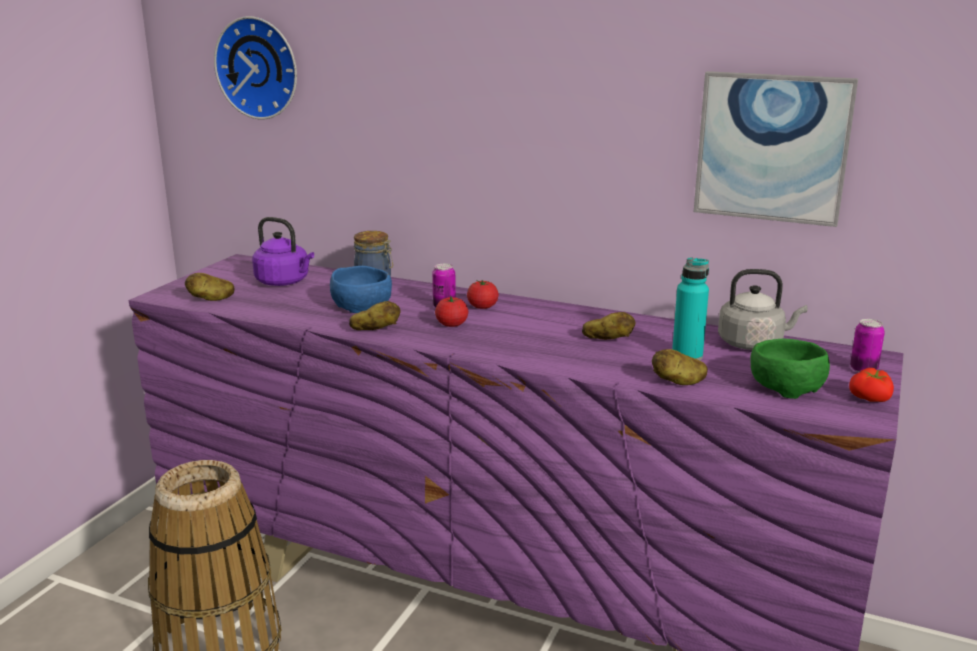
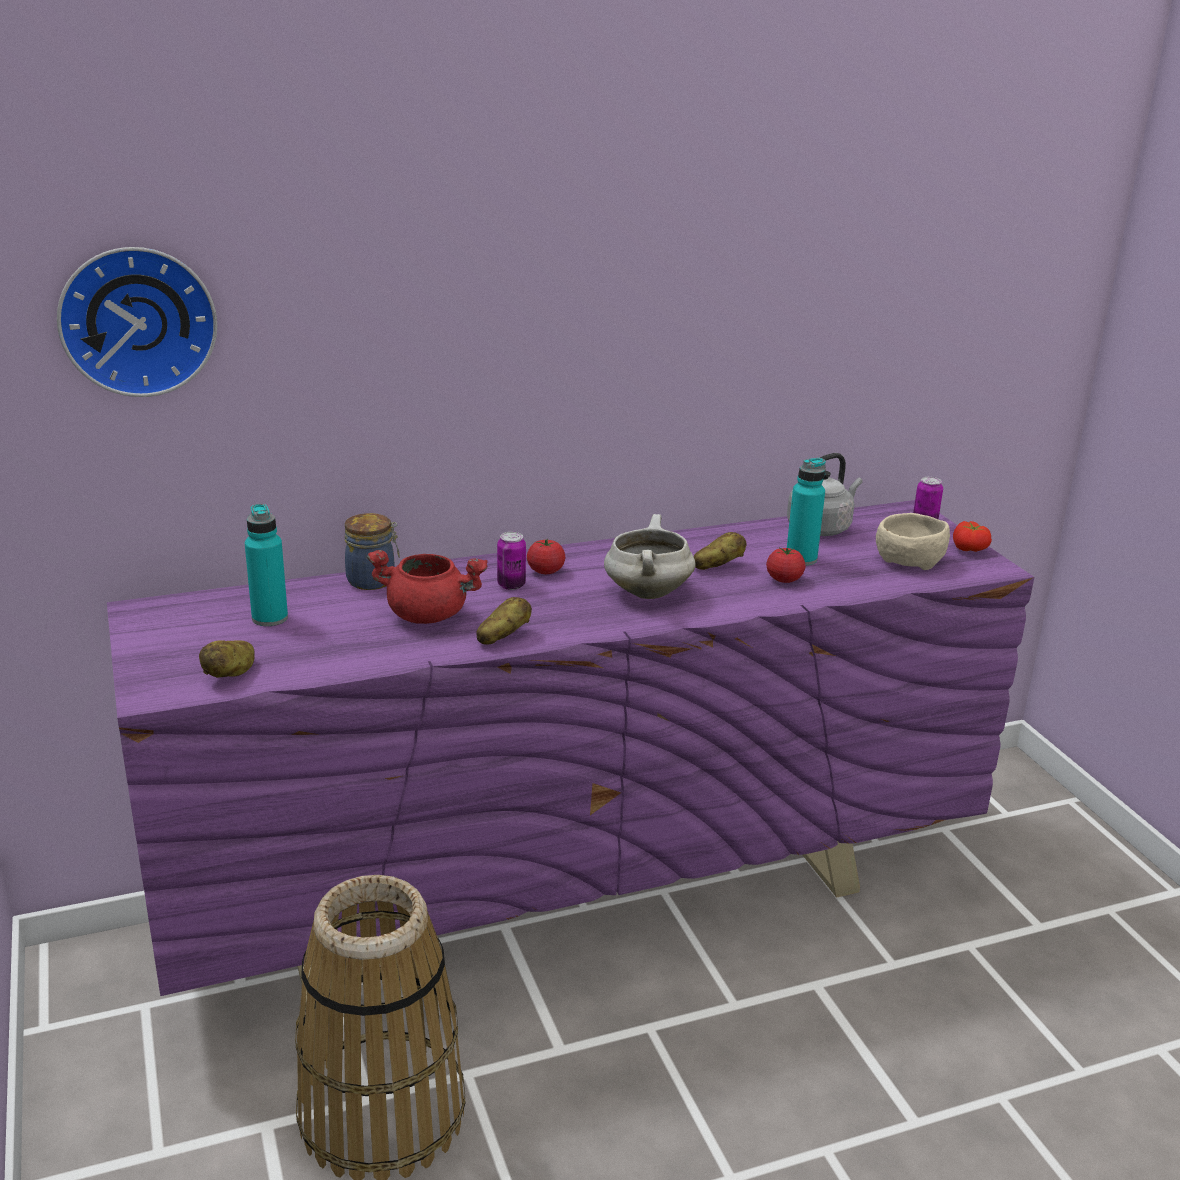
camera: 45 degrees left, 5 degrees up
(285, 282) = (270, 618): purple kettle -> turquoise bottle
(363, 306) = (429, 615): blue bowl -> red cooking pot
(451, 324) = (560, 602): tomato -> tomato (784, 579)
(520, 338) = (646, 592): none -> white cooking pot
(678, 382) = (840, 586): potato -> none
(772, 147) = (807, 329): picture -> none
(784, 386) = (907, 560): green bowl -> beige bowl

